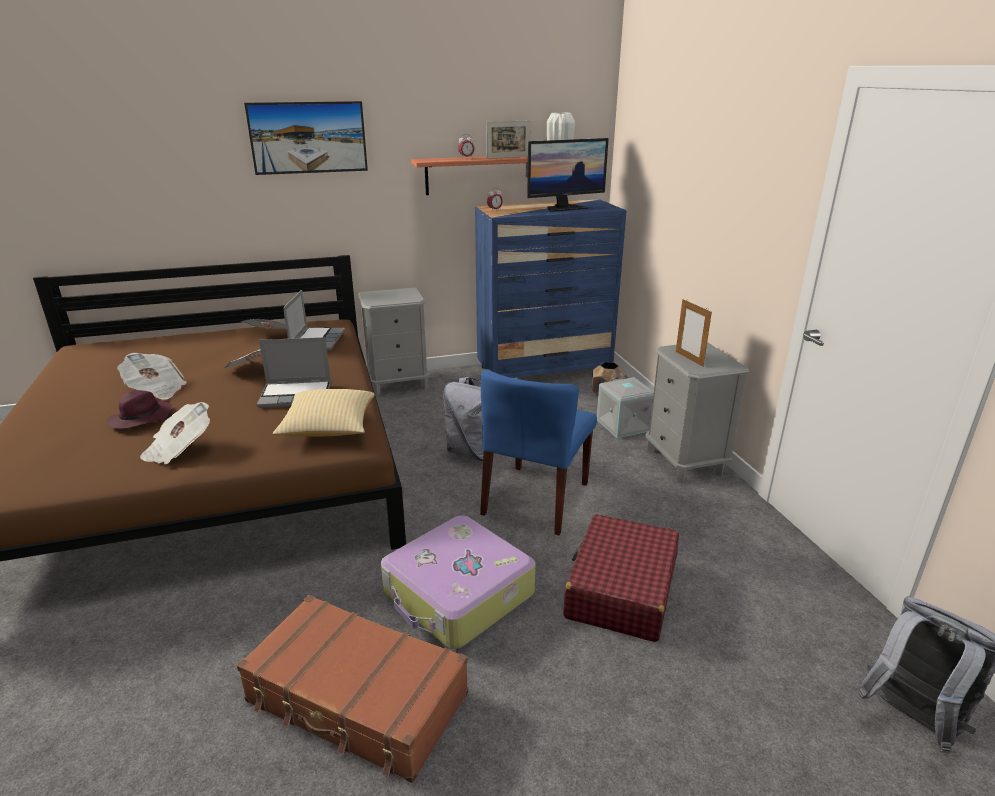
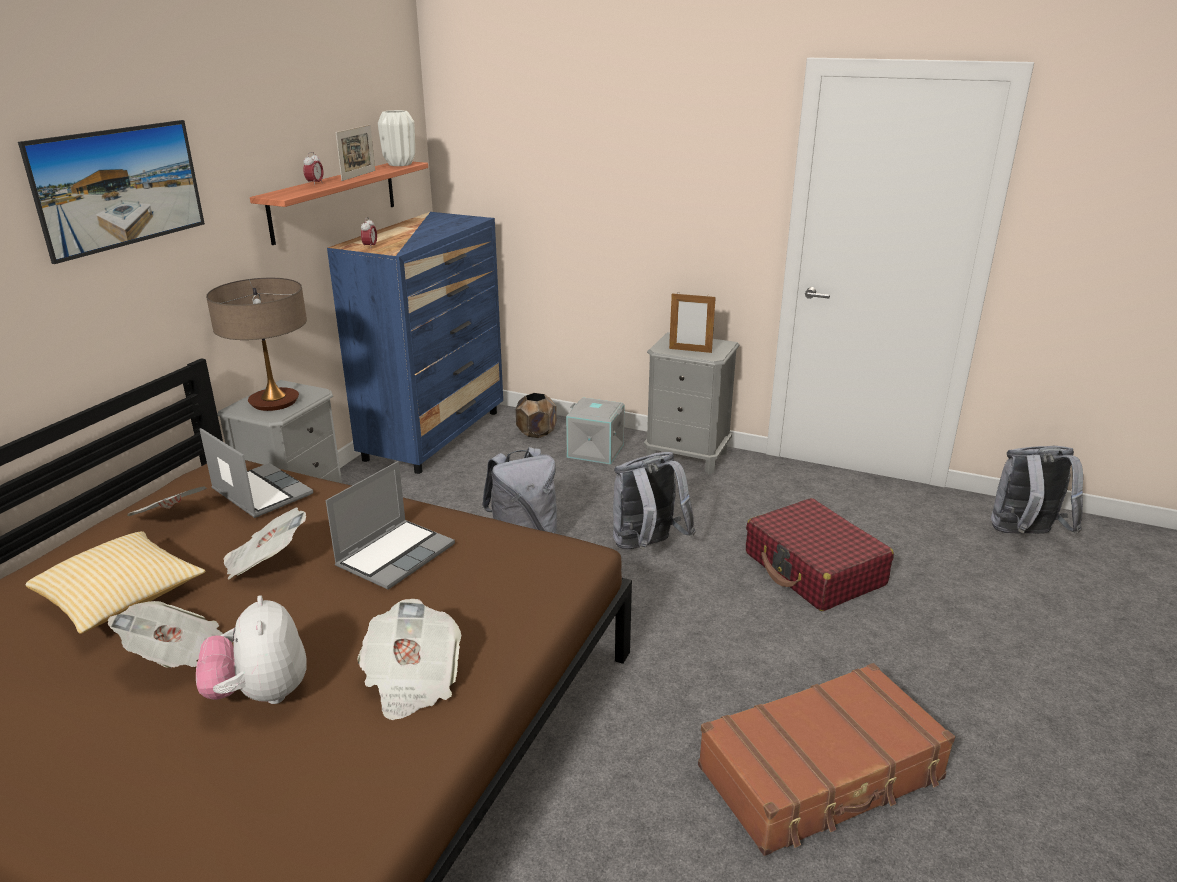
camera: 50 degrees left, 0 degrees up
(140, 419) = (261, 694): purple hat -> plush toy
(328, 428) = (515, 561): pillow -> pillow (121, 599)
(387, 296) = (274, 402): none -> table lamp
(458, 594) = (736, 653): suitcase -> none
(536, 499) = (647, 547): blue chair -> grey backpack
(564, 208) = (432, 228): monitor -> none

